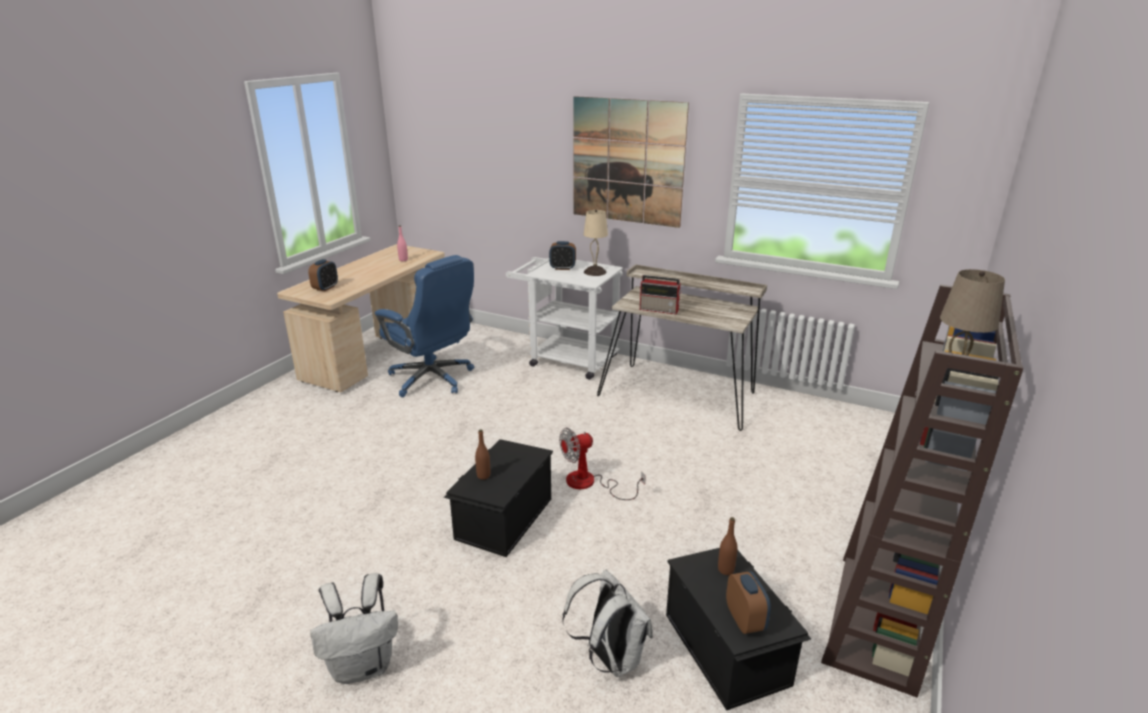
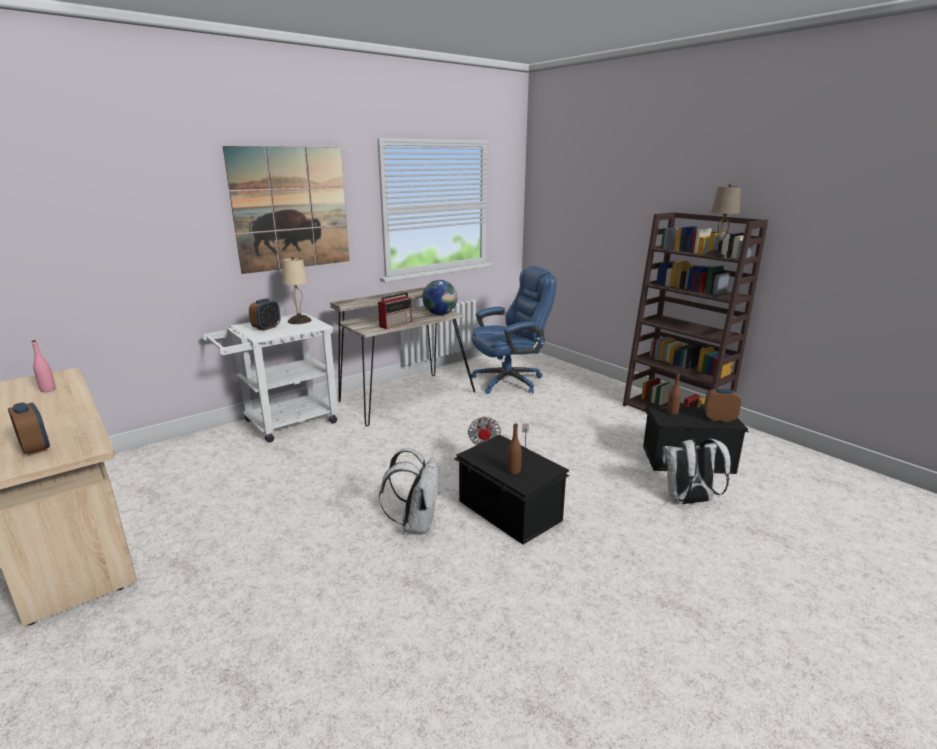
camera: 65 degrees left, 5 degrees down
(363, 666) = (676, 630): white backpack -> white backpack (416, 524)
(432, 379) = (206, 504): blue office chair -> blue office chair (509, 381)
(725, 319) = (440, 314): none -> globe

